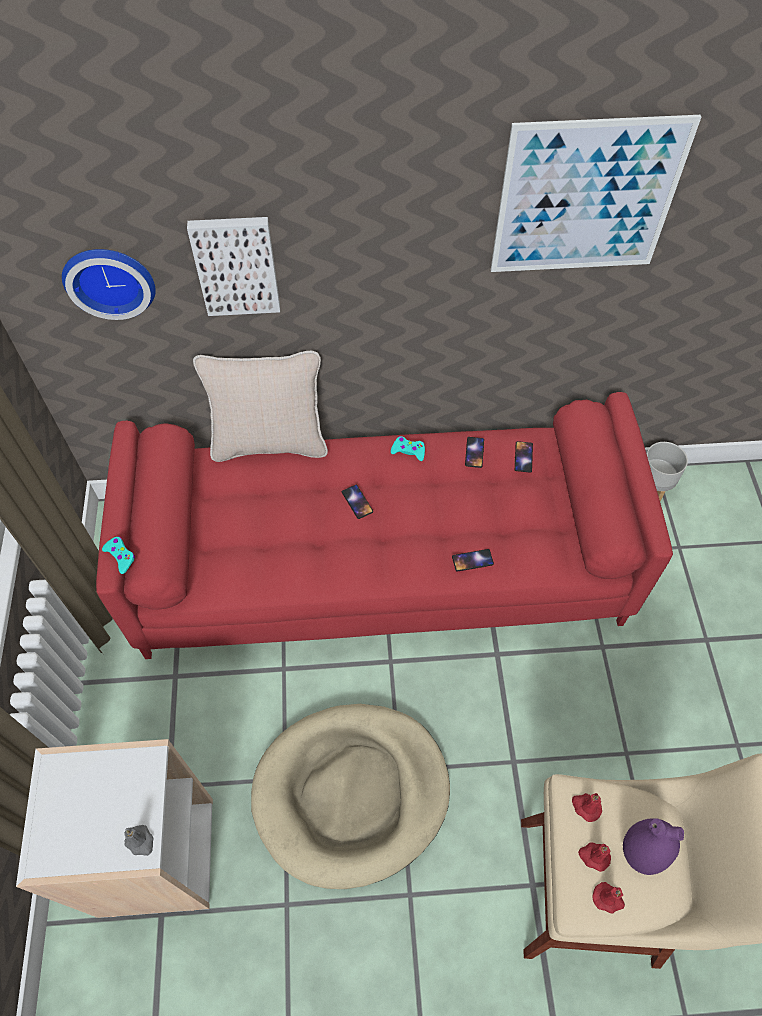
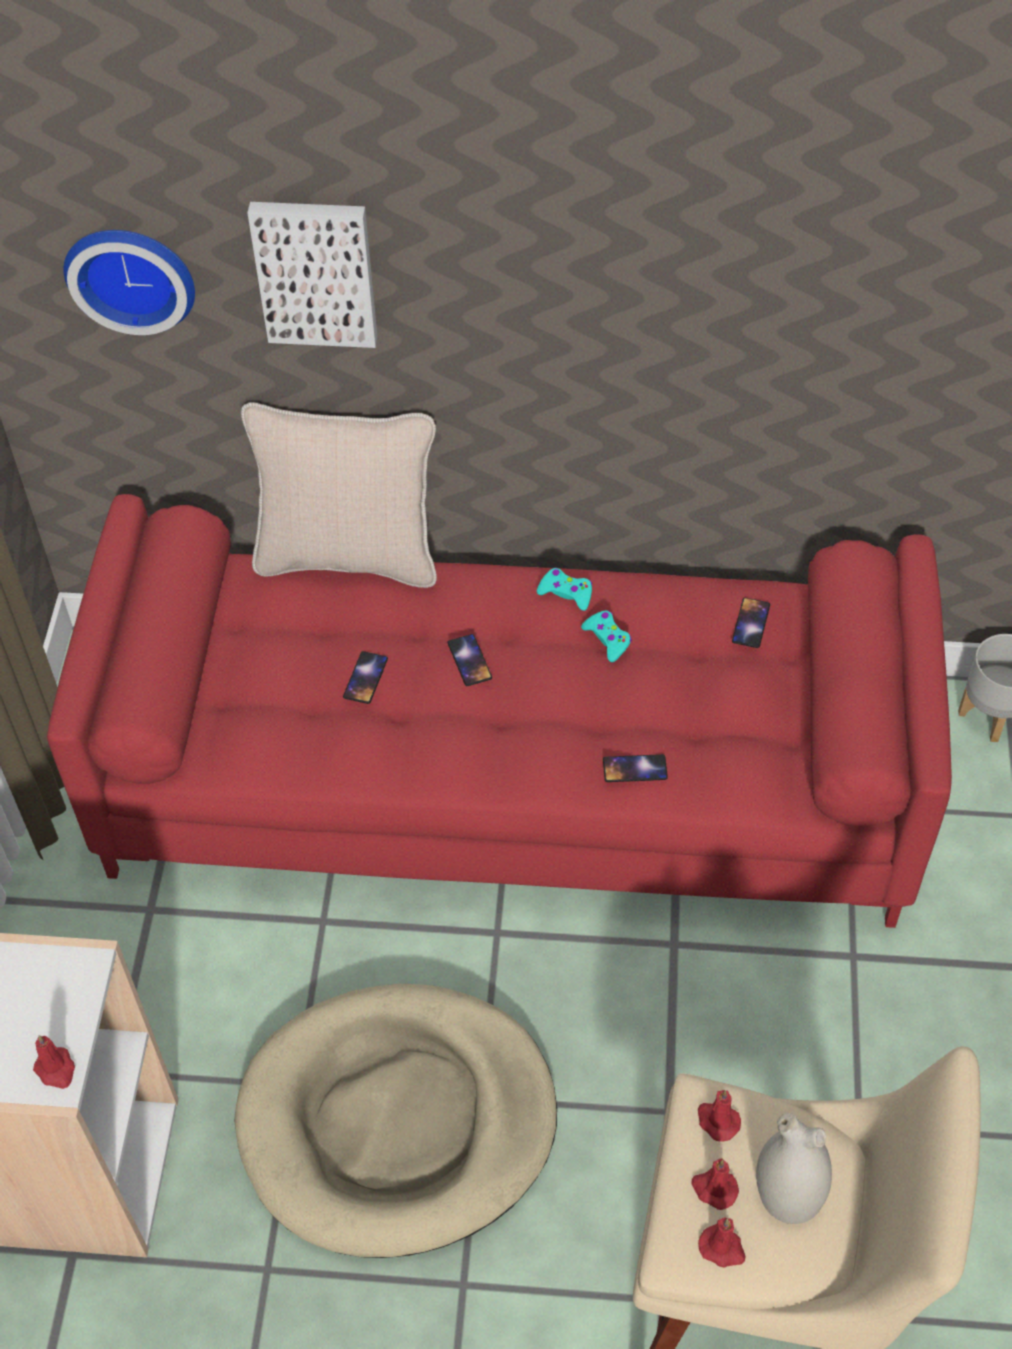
camera: 10 degrees right, 5 degrees down
(120, 556) = (90, 689): turquoise game controller -> turquoise game controller (607, 639)
(140, 841) = (56, 1069): grey candle -> red candle
(474, 452) = (672, 607): phone -> phone (365, 678)
(586, 198) = (838, 222): picture -> none
(641, 852) = (788, 1193): purple vase -> white vase

